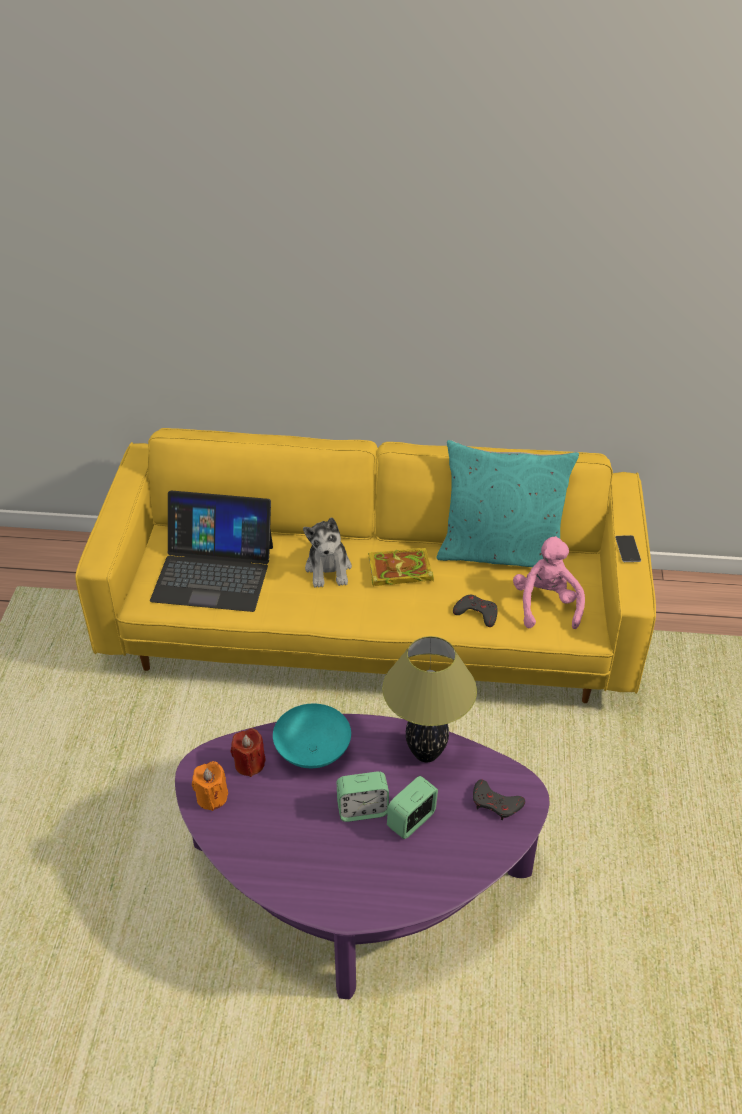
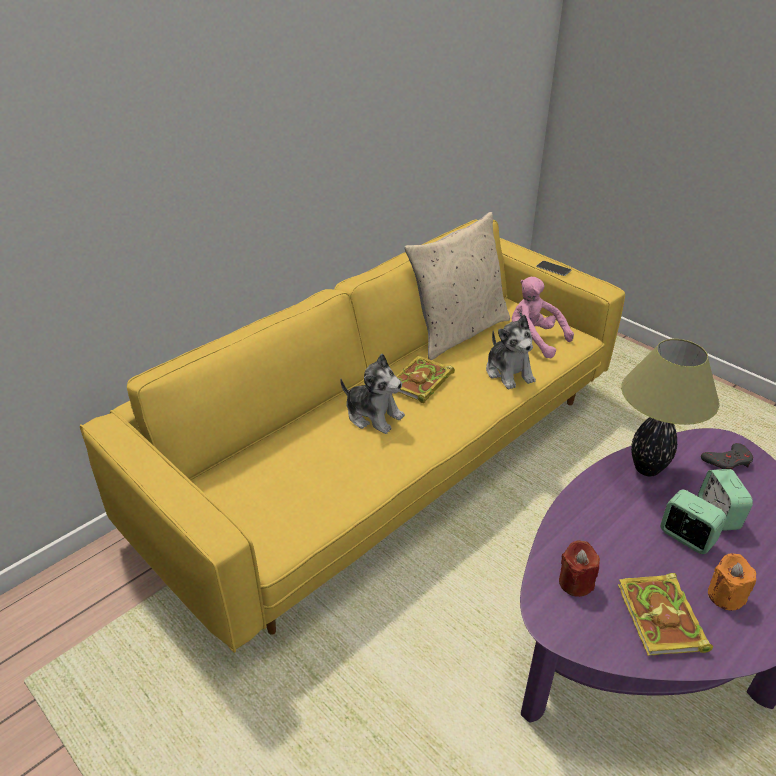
camera: 50 degrees left, 5 degrees down
(212, 797) = (599, 634): orange candle -> orange candle (725, 596)
(213, 572) = (293, 482): laptop -> none
(258, 827) = (662, 619): none -> book
(311, 751) = (592, 533): turquoise bowl -> none
(362, 810) = (686, 537): alarm clock -> alarm clock turned 75 degrees counterclockwise
(476, 613) = (509, 372): grey game controller -> plush toy
(501, 552) = (457, 331): turquoise pillow -> beige pillow

